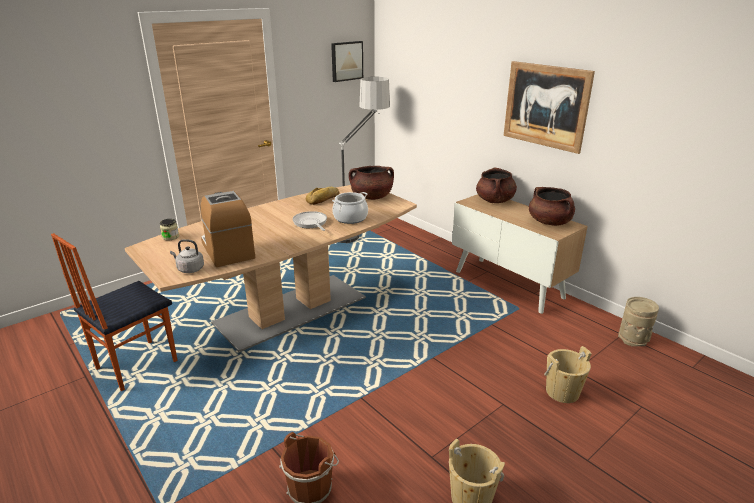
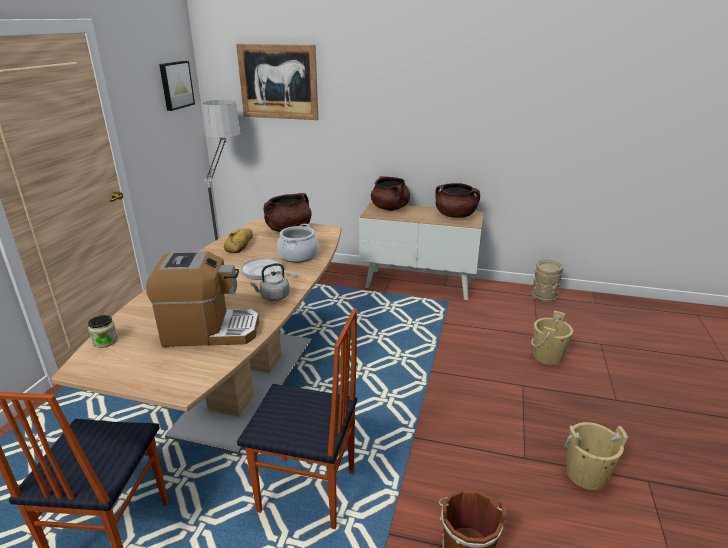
camera: 35 degrees left, 0 degrees up
(189, 269) = (193, 369): grey kettle -> grey kettle (273, 297)
(227, 250) = (210, 331): coffee machine -> coffee machine turned 150 degrees clockwise
(252, 396) = (307, 493): none -> chair
(546, 106) = (427, 108): picture -> picture (278, 82)

